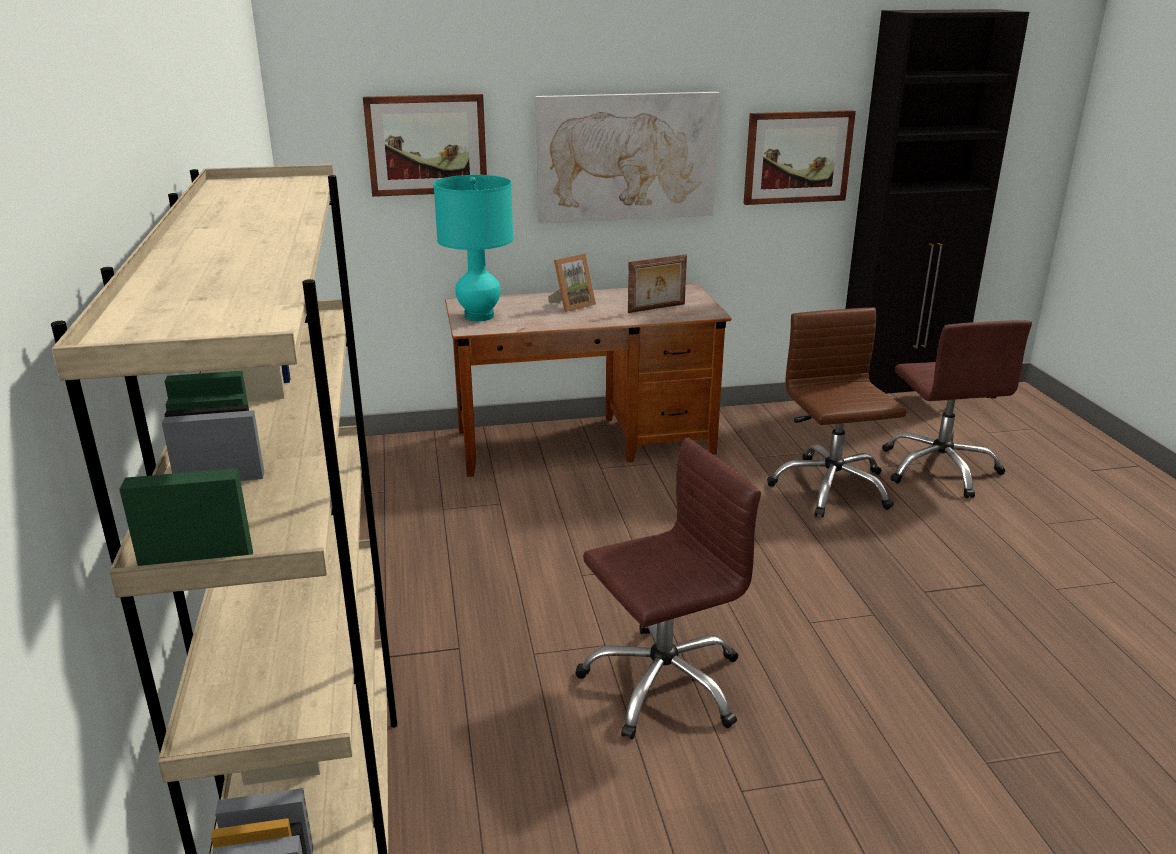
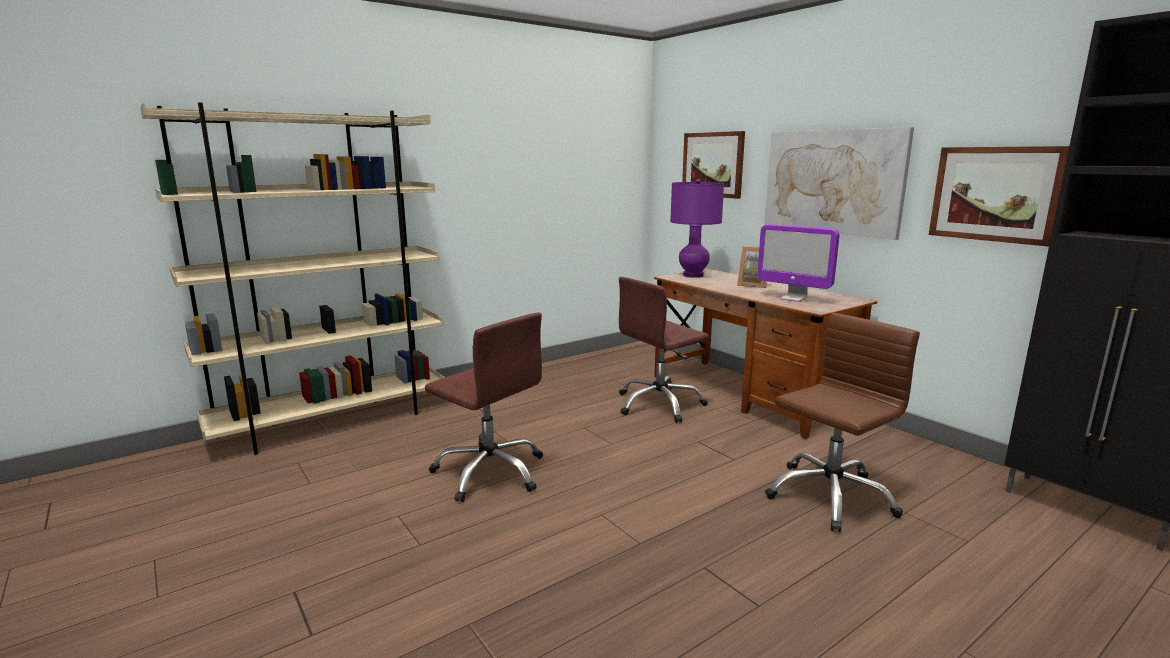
camera: 65 degrees right, 10 degrees down
(479, 316) = (693, 275): turquoise table lamp -> purple table lamp
(657, 308) = (793, 298): picture frame -> monitor
(940, 469) = (975, 555): brown office chair -> brown office chair (659, 404)

